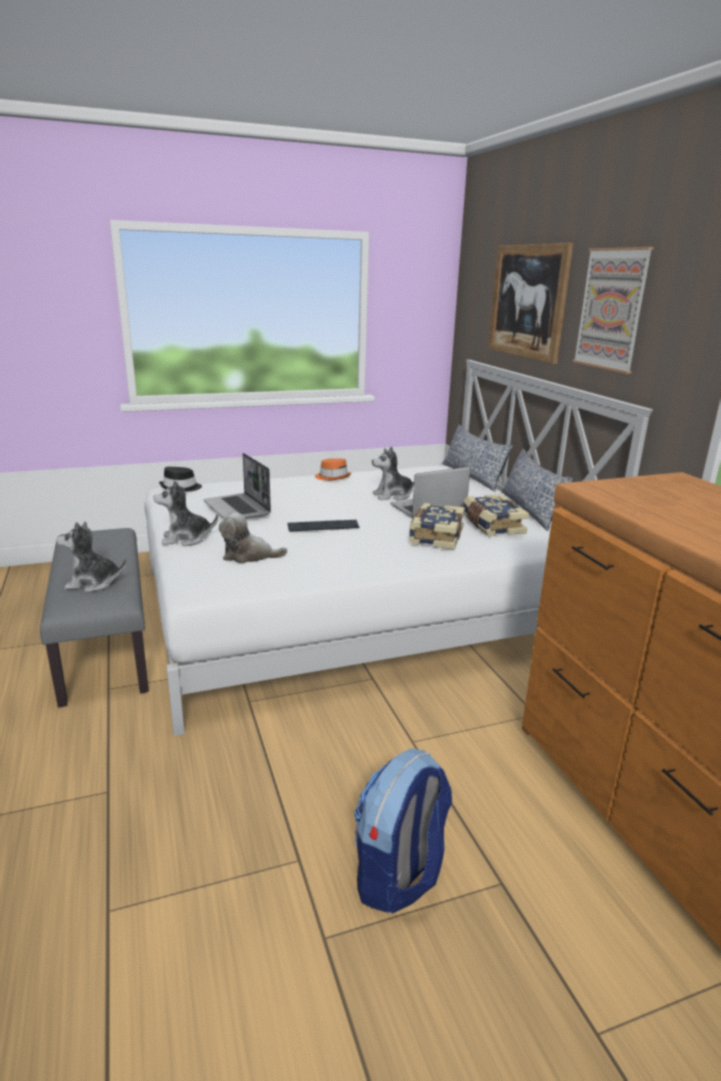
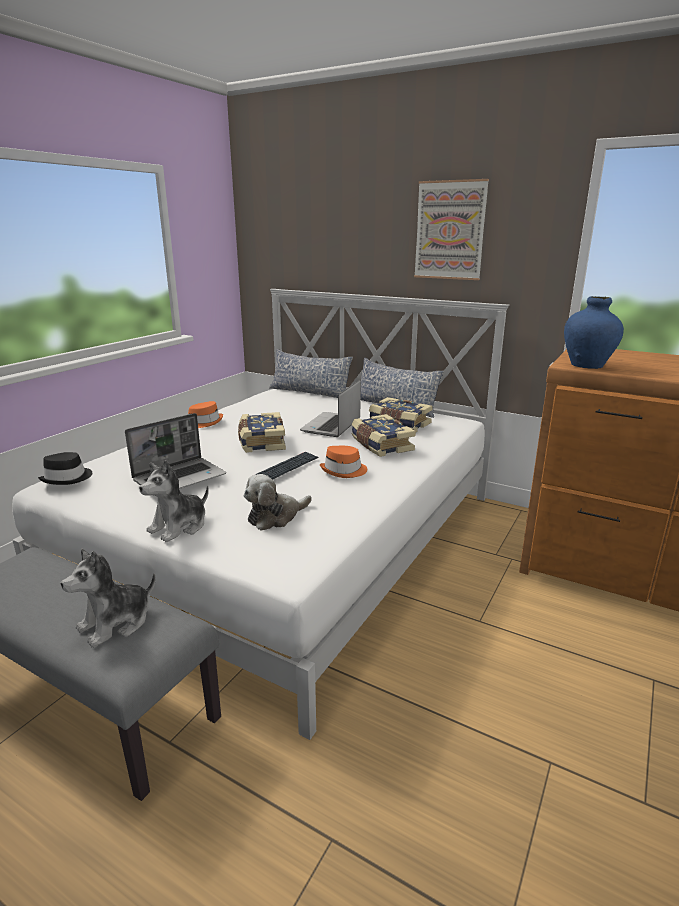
camera: 40 degrees left, 0 degrees up
(238, 509) = (180, 477): laptop -> laptop turned 60 degrees counterclockwise
(341, 503) = (261, 442): none -> book
(360, 544) = (344, 471): none -> orange hat
(393, 495) = (285, 424): plush toy -> none
(399, 876) = (611, 720): backpack -> none
(527, 301) = (343, 230): picture -> none
(605, 493) = (587, 366): none -> blue vase

